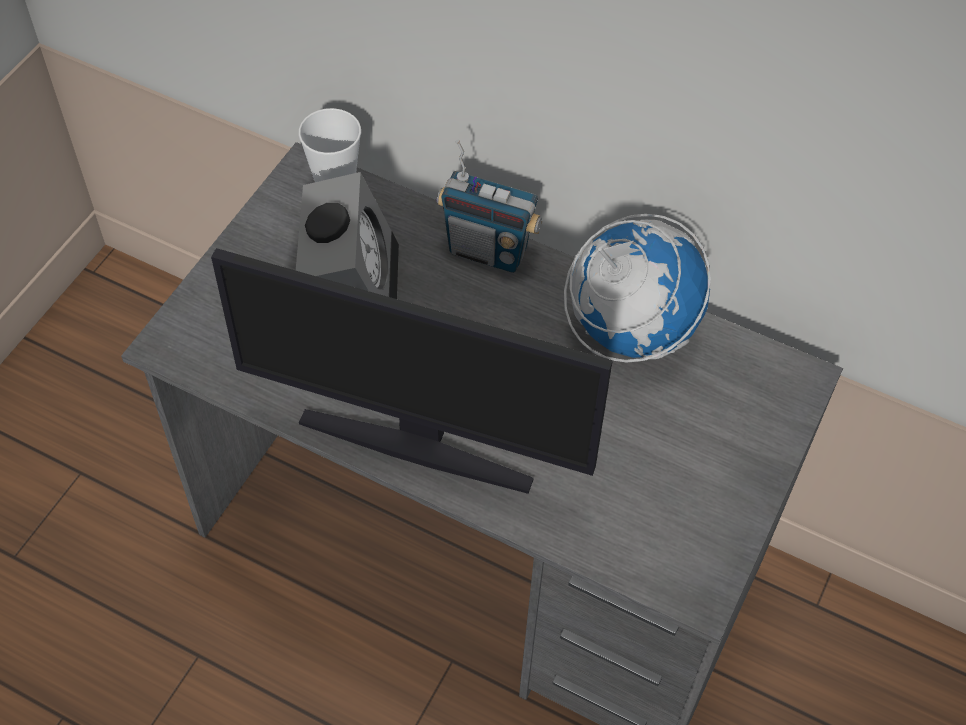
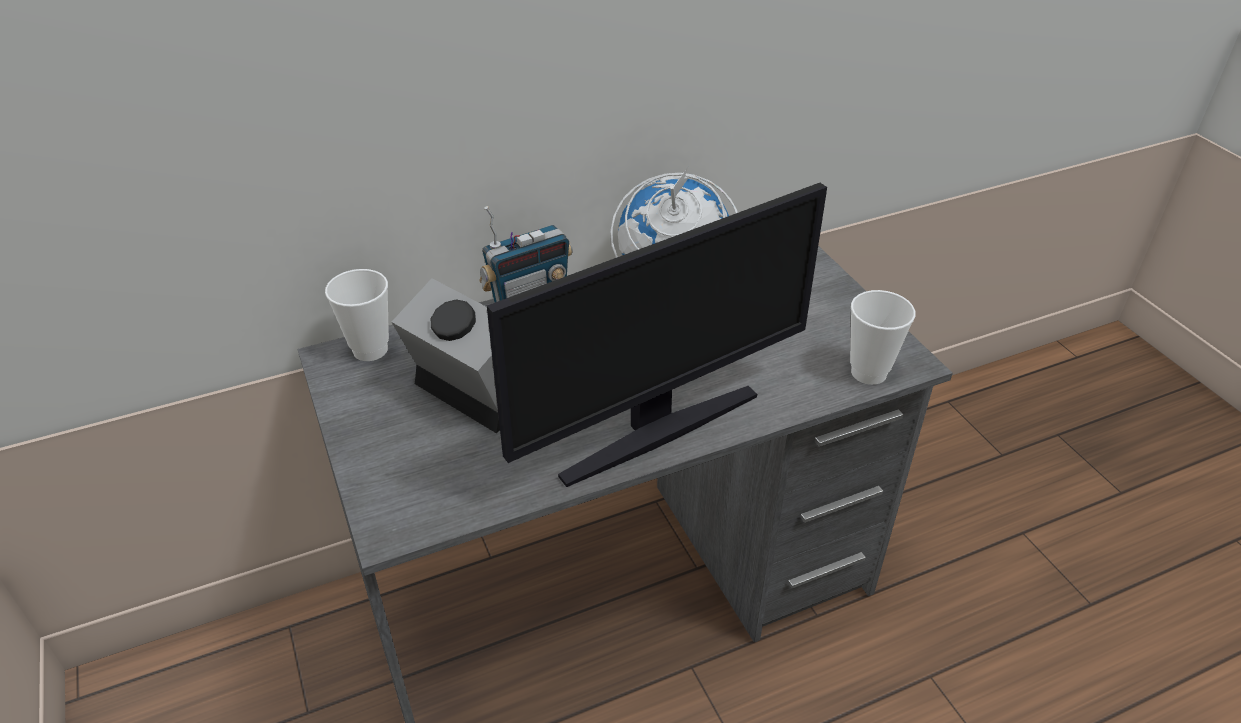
camera: 50 degrees left, 15 degrees down
(648, 566) = (868, 372): none -> cup

